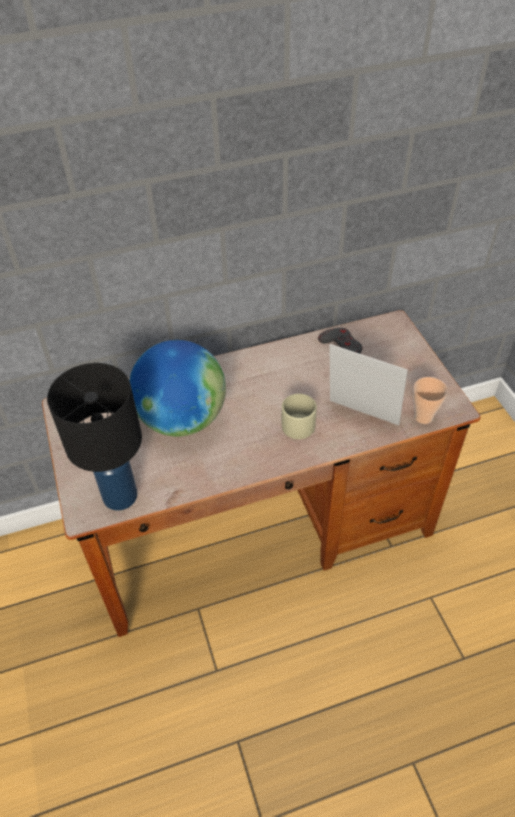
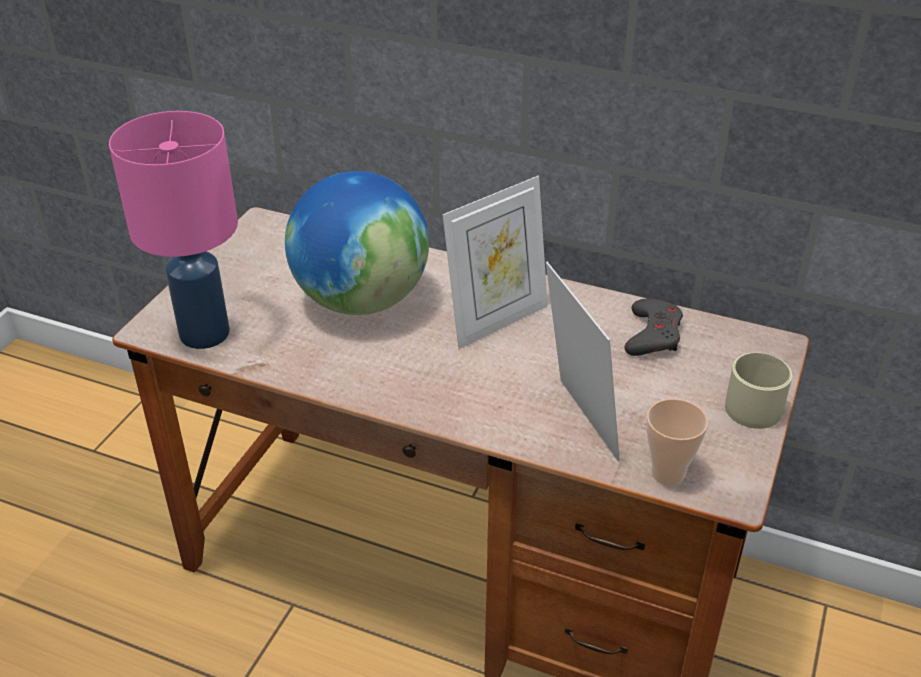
camera: 40 degrees right, 10 degrees down
(120, 497) = (203, 334): black table lamp -> pink table lamp
(264, 387) = (496, 321): none -> picture frame
(298, 422) = (488, 380): beige mug -> beige mug (757, 405)

